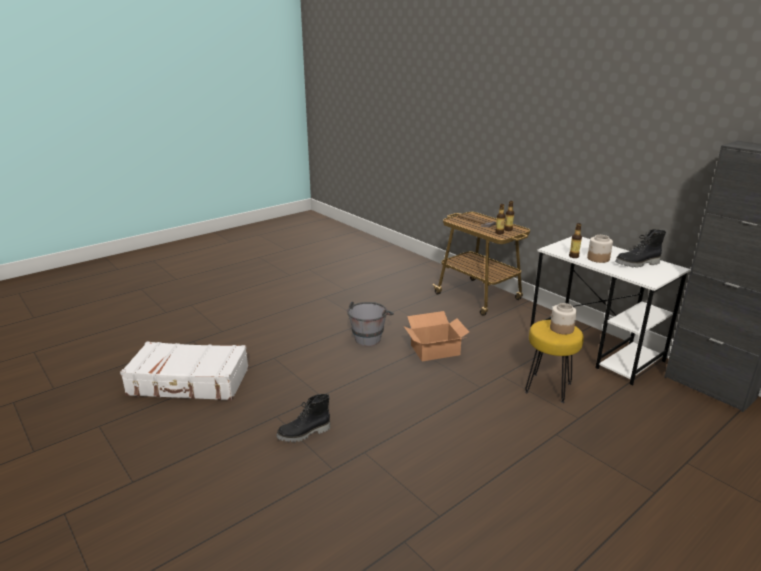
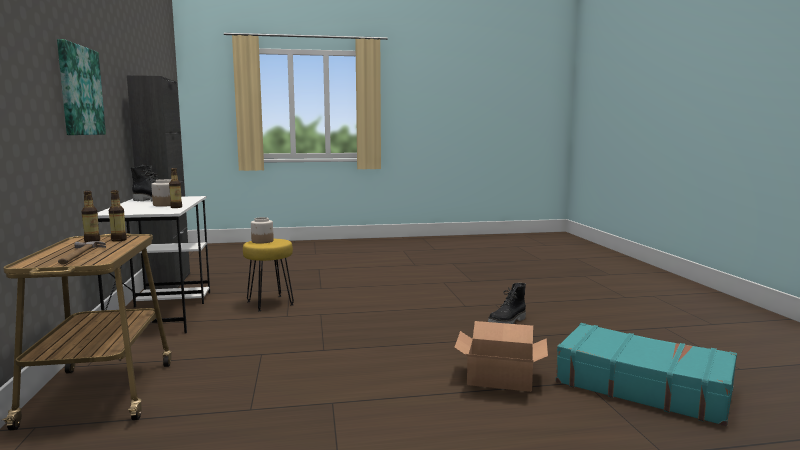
camera: 150 degrees left, 15 degrees down
(189, 382) = (642, 386): white suitcase -> turquoise suitcase
(304, 434) = (507, 322): black boot -> black boot turned 135 degrees clockwise
(370, 337) = (356, 379): grey bucket -> none
(435, 350) = (304, 346): cardboard box -> cardboard box (499, 377)
(615, 147) = (79, 91): none -> picture

